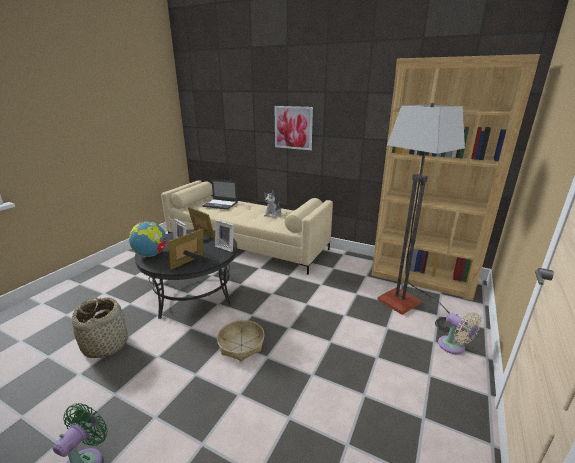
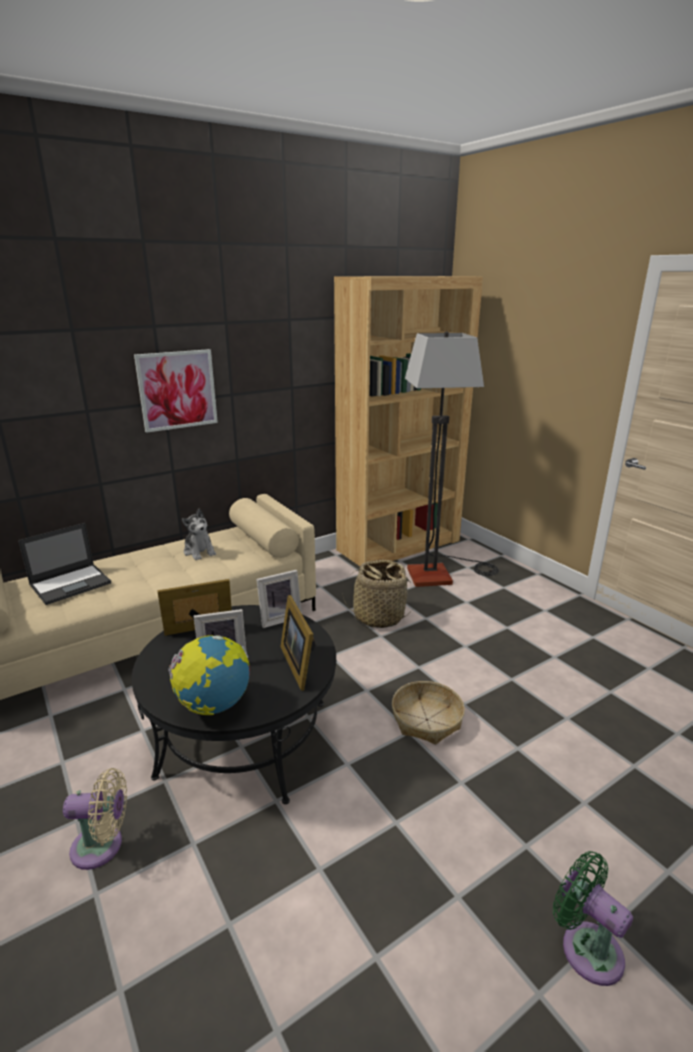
camera: 60 degrees left, 0 degrees up
(106, 344) = (311, 901): basket -> basket (378, 616)
(454, 347) = (516, 581): beige fan -> beige fan (102, 846)

